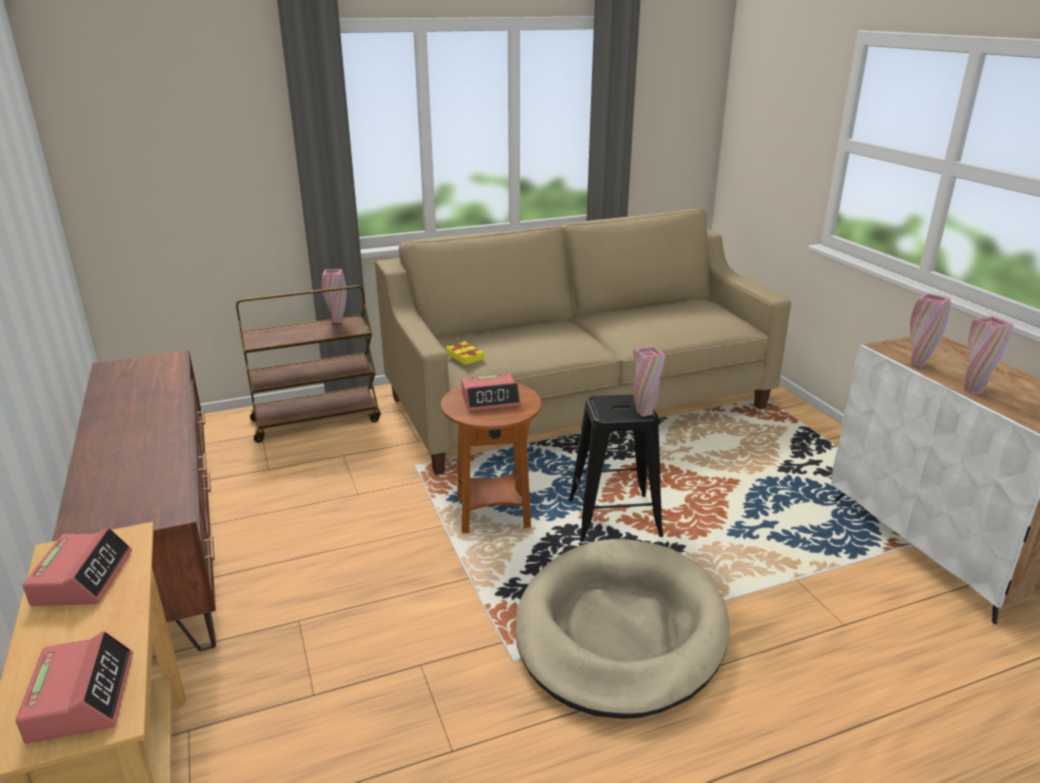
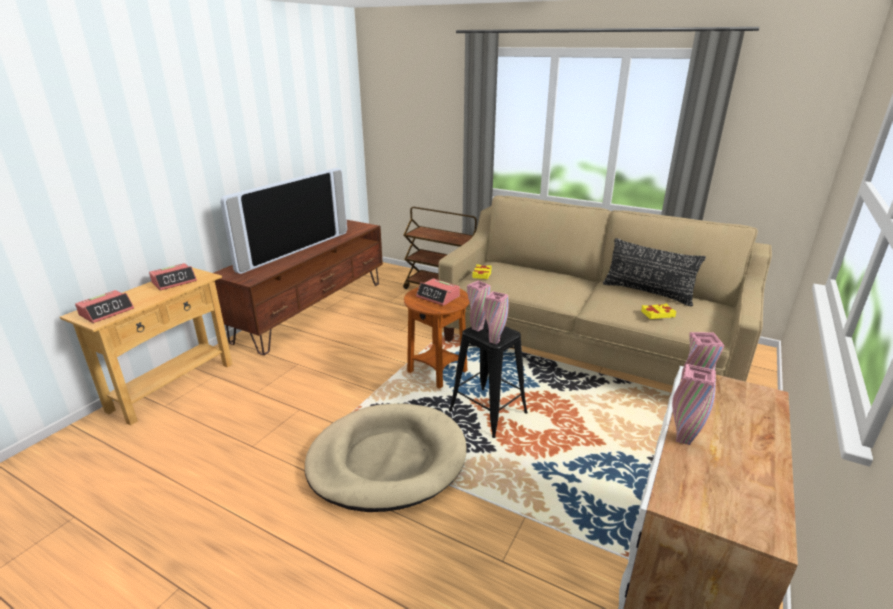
camera: 50 degrees right, 0 degrees up
(127, 439) = (293, 250): none -> television
(337, 321) = (465, 235): pink vase -> pink vase (477, 328)
(641, 310) = (647, 292): none -> black pillow
(687, 325) = (657, 314): none -> yellow book

